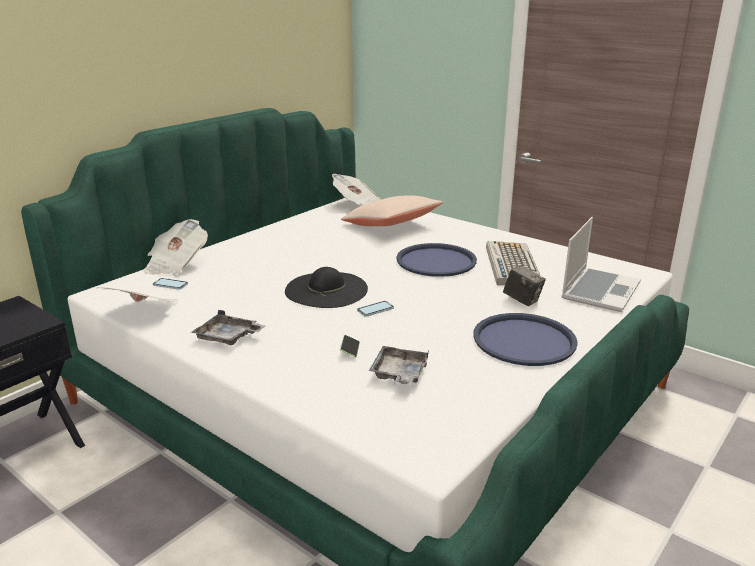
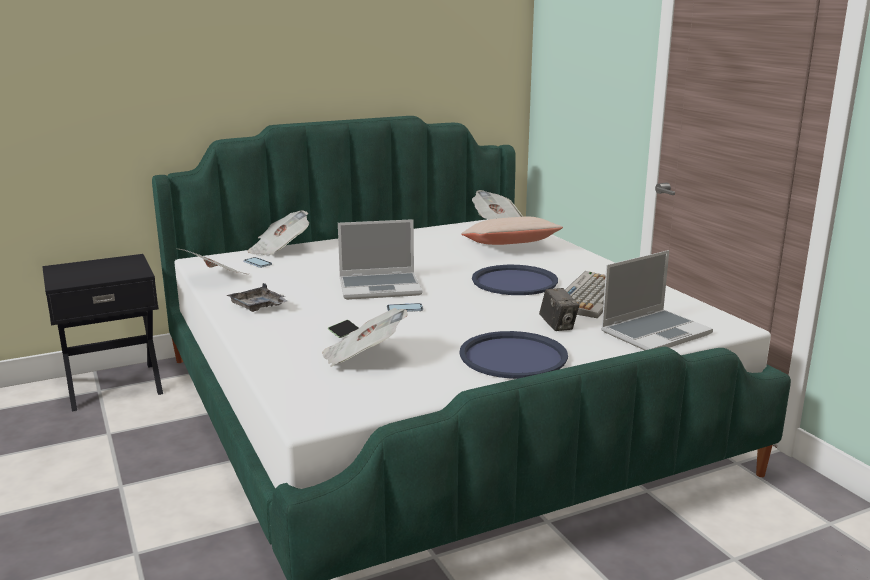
camera: 25 degrees right, 5 degrees down
(326, 290) = (381, 287): black hat -> laptop
(399, 374) = (363, 358): grey tray -> newspaper

